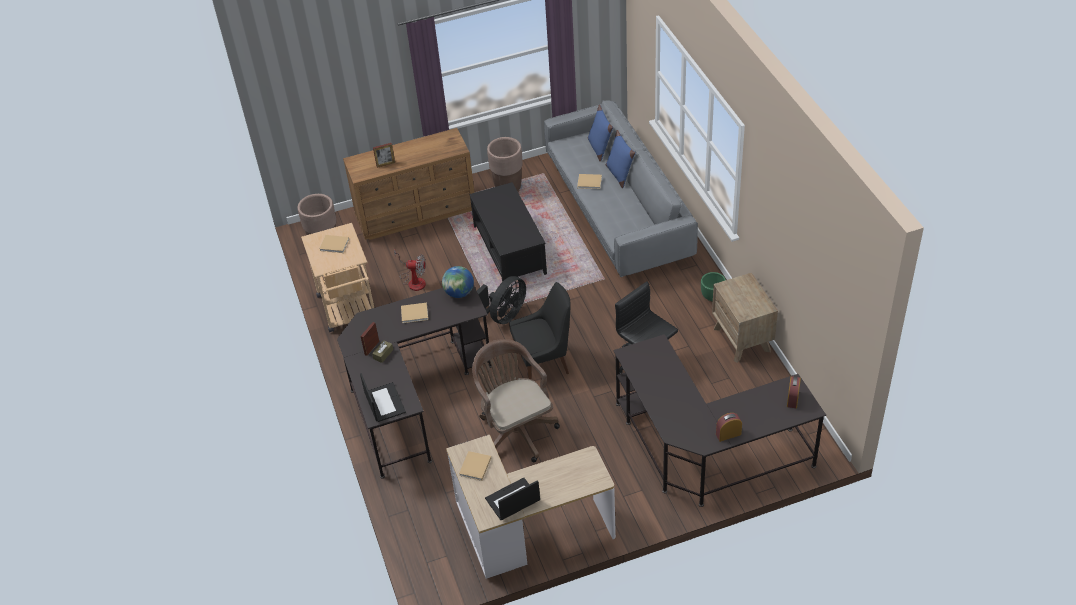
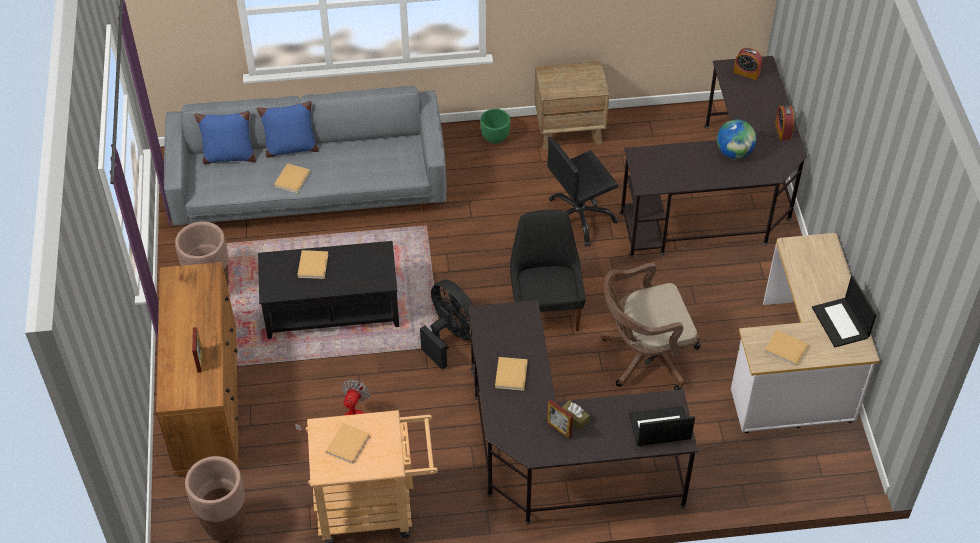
camera: 80 degrees left, 5 degrees up
(459, 293) = (490, 322): globe -> globe (734, 152)
(509, 209) = (313, 264): none -> beige book

